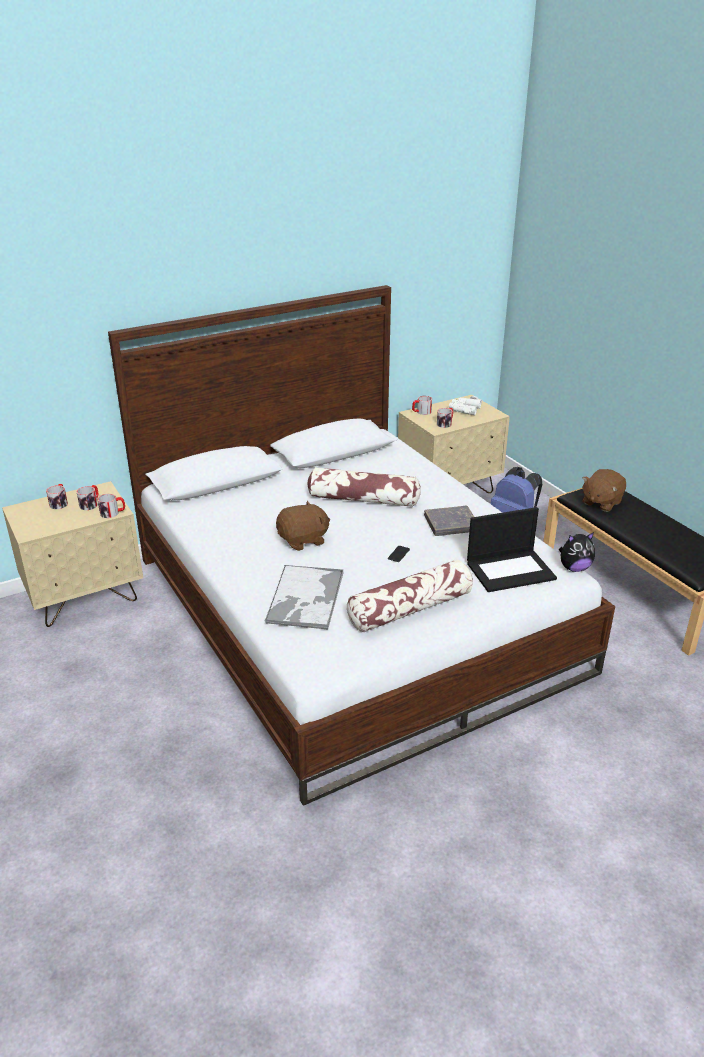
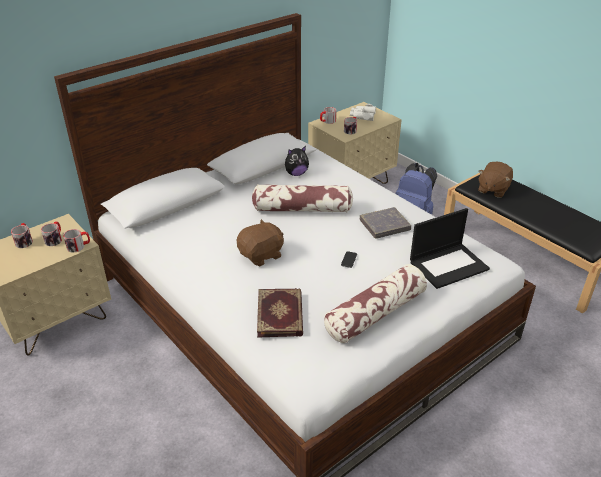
camera: 10 degrees left, 5 degrees up
(305, 598) = (281, 314): tray -> book
(574, 568) = (499, 256): plush toy -> plush toy (296, 173)

